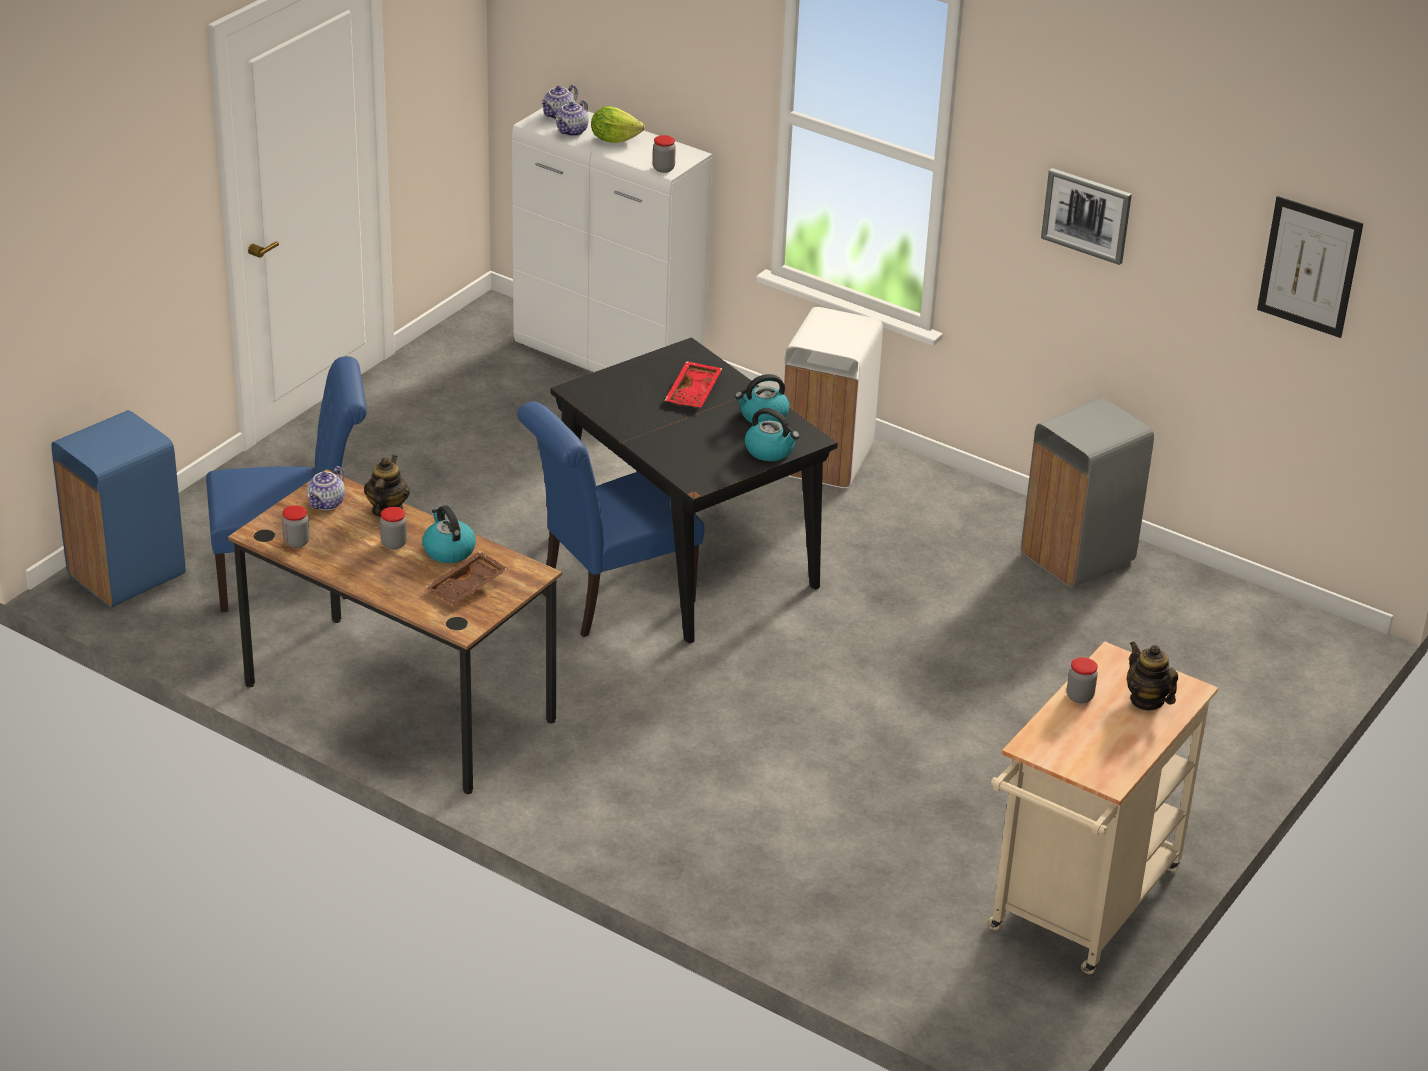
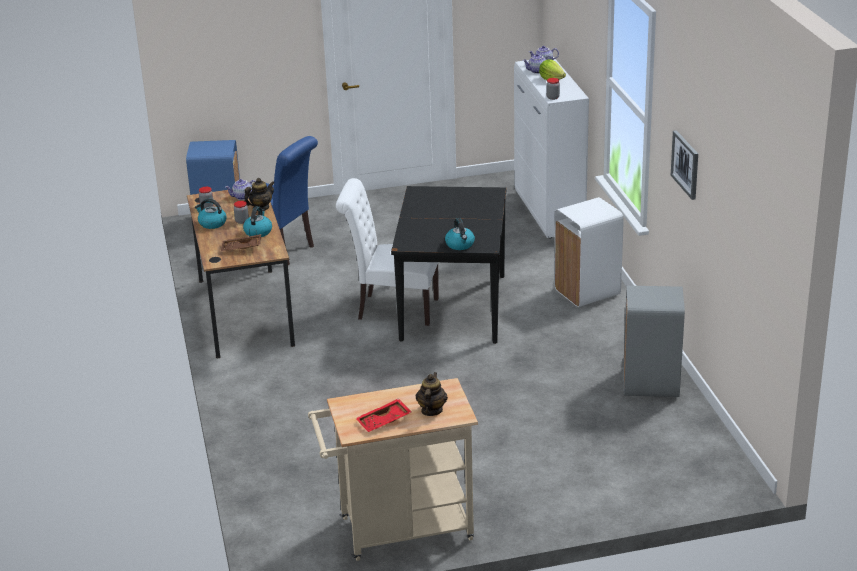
camera: 45 degrees right, 5 degrees down
(608, 599) = (392, 309): blue chair -> white chair
(694, 393) = (466, 209): red tray -> red tray (384, 421)
(763, 416) = (482, 230): kettle -> kettle (212, 223)
(1079, 696) = (402, 394): jar -> none
(1309, 266) = (750, 219): picture -> none

